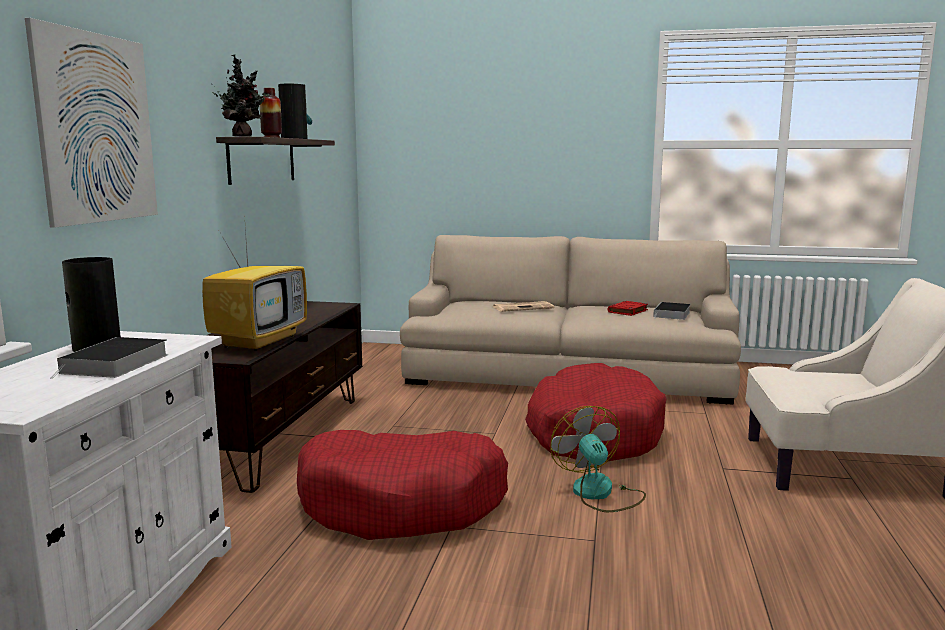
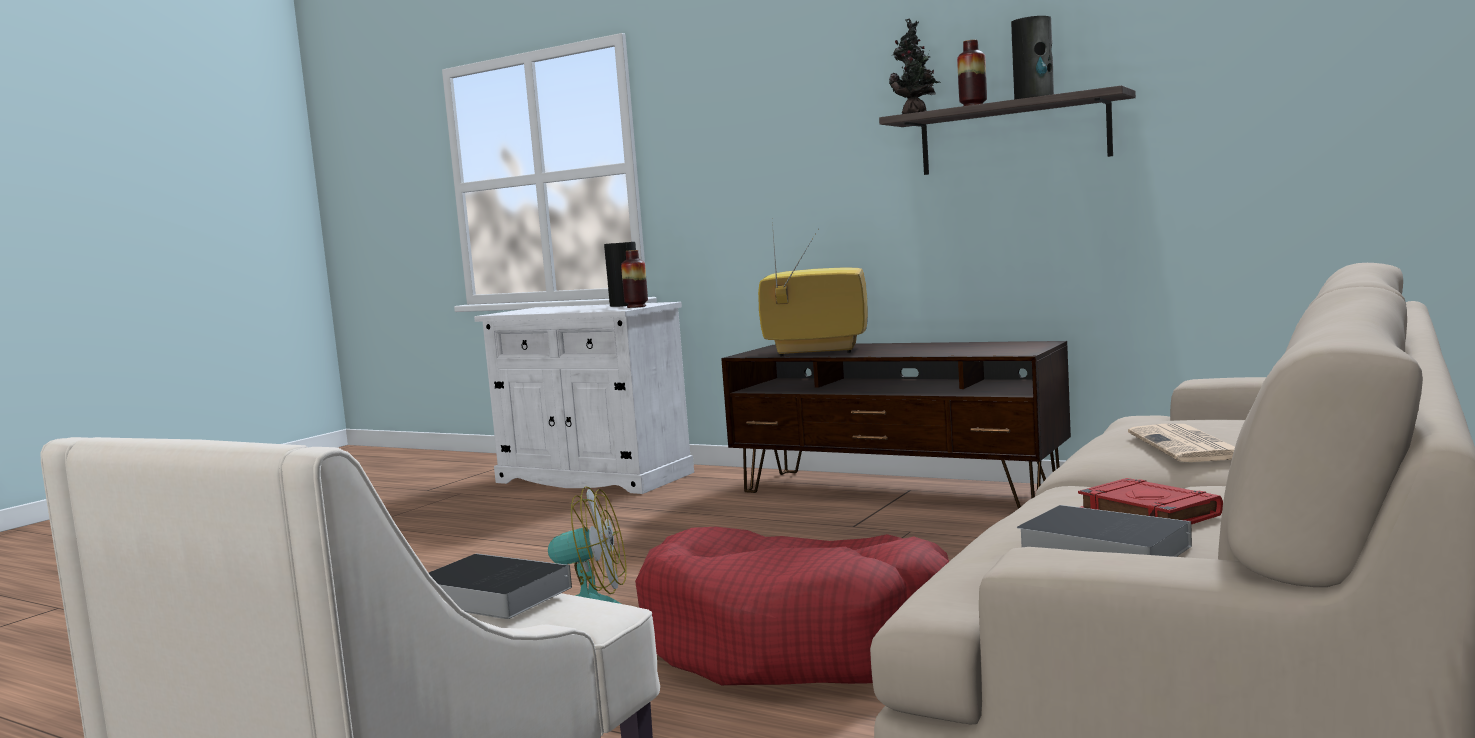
camera: 110 degrees right, 5 degrees down
(97, 128) = (730, 140): picture -> none
(115, 364) = (570, 310): book -> book (488, 595)
(161, 338) = (636, 306): none -> vase
(259, 341) = (814, 352): television -> television turned 150 degrees clockwise
(402, 503) = (661, 535): red dog bed -> none

